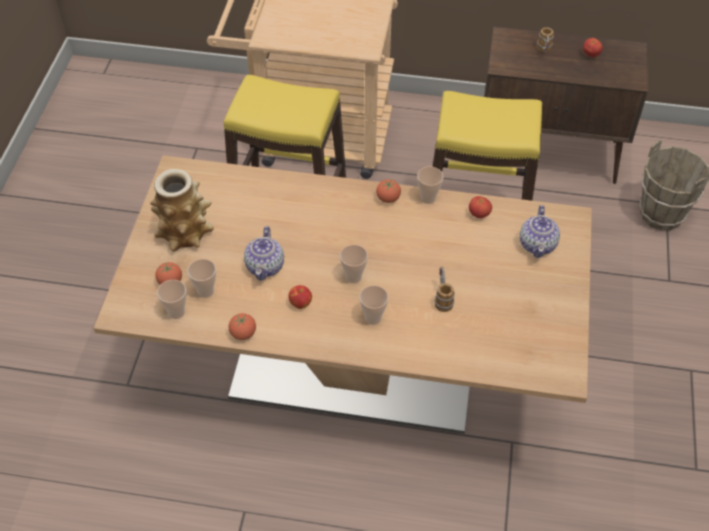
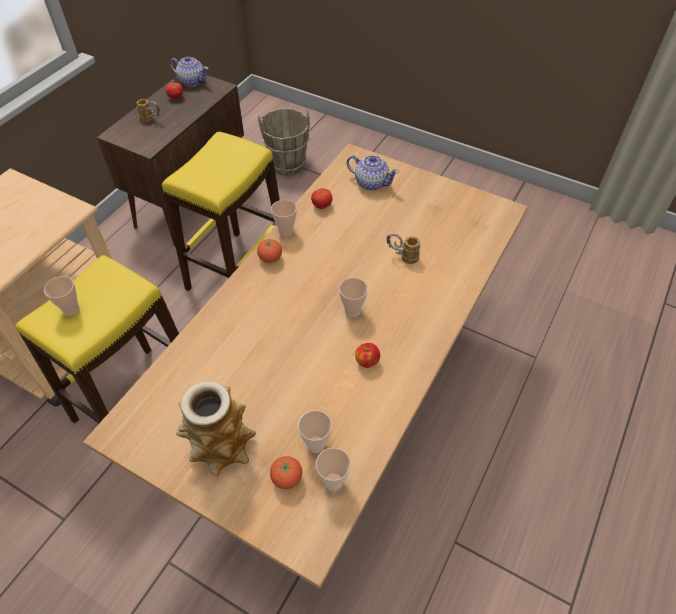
camera: 70 degrees left, 0 degrees up
(243, 333) = (386, 422): tomato -> none
(265, 266) = (306, 379): teapot -> teapot (192, 81)
(373, 318) = (406, 310): cup -> cup (71, 309)

